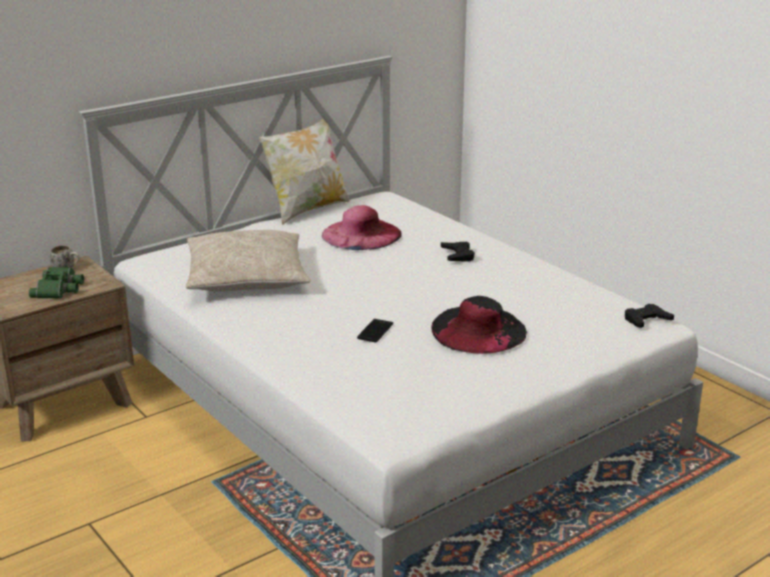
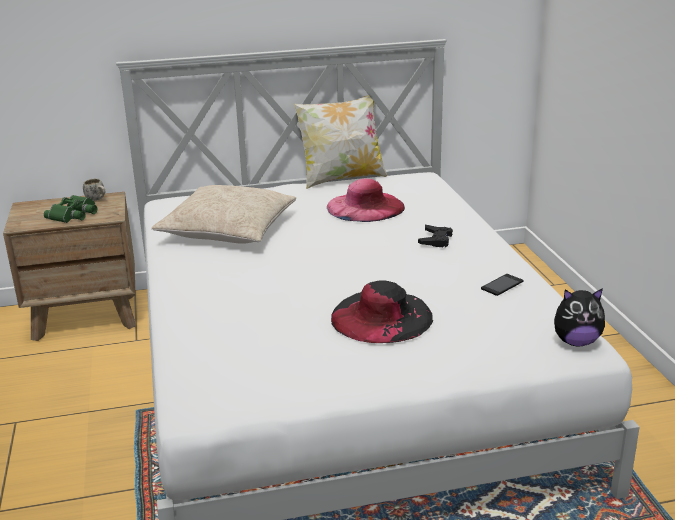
camera: 25 degrees right, 0 degrees up
(375, 331) = (281, 298): phone -> phone (502, 285)
(646, 320) = (576, 342): black game controller -> plush toy

